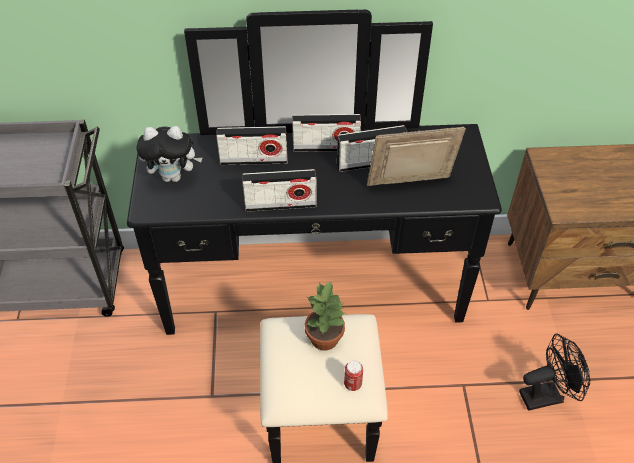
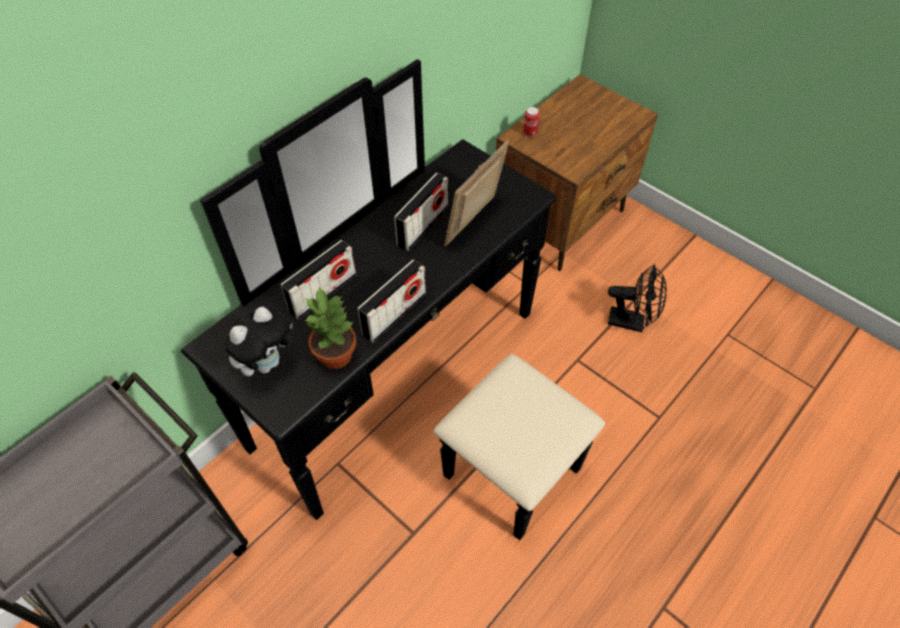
camera: 45 degrees left, 5 degrees up
(325, 338) = (505, 400): potted plant -> potted plant (336, 354)
(326, 147) = (371, 237): radio -> none
(352, 384) = (563, 417): can -> can (530, 133)
(546, 395) = (632, 322): black fan -> black fan turned 75 degrees clockwise

